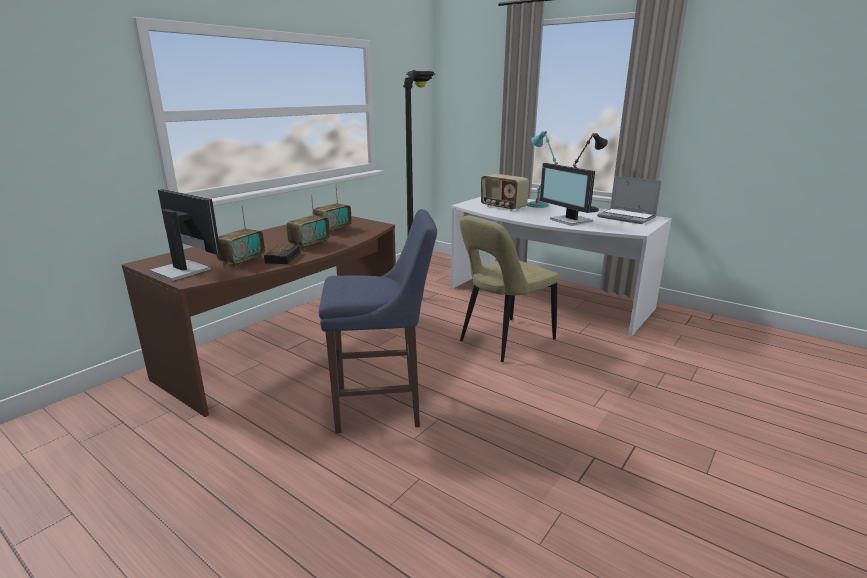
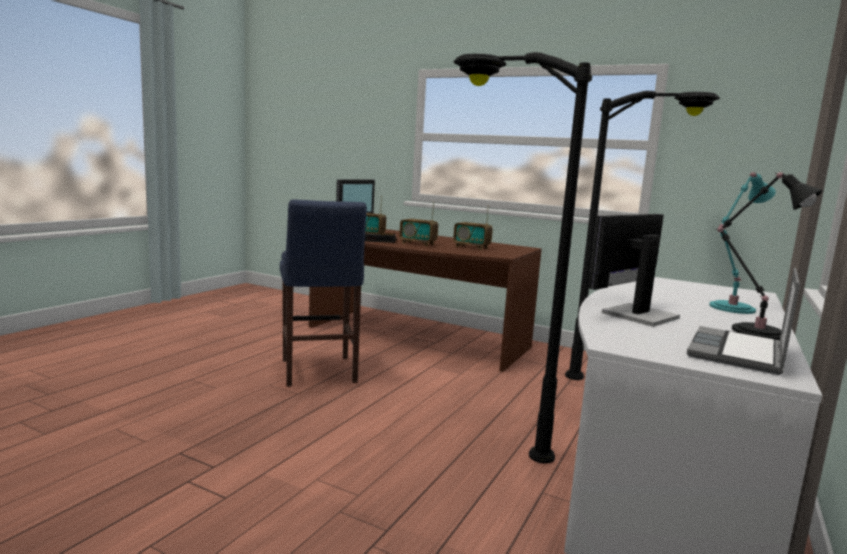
camera: 80 degrees right, 10 degrees down
(503, 207) = (676, 292): radio -> none
(503, 341) = (476, 429): beige chair -> black floor lamp

